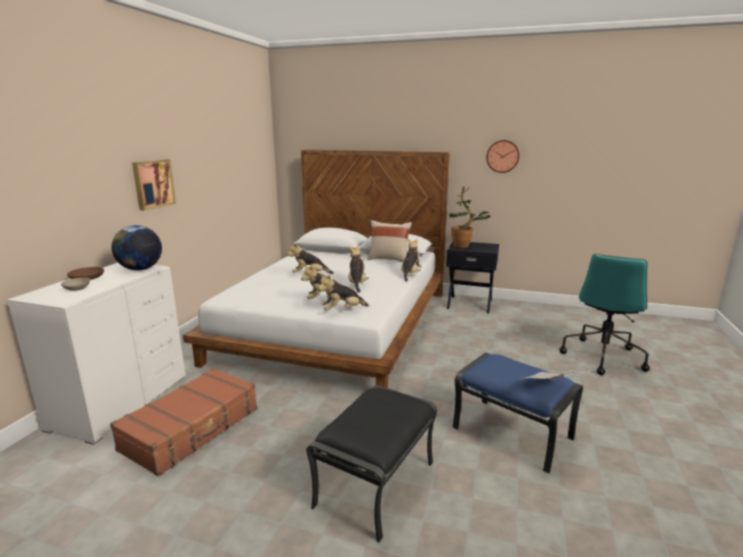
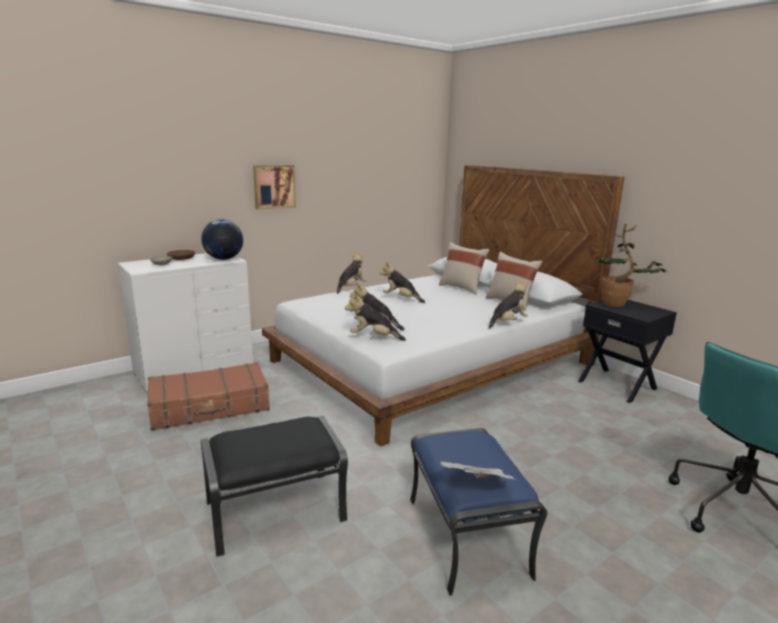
camera: 35 degrees right, 0 degrees up
(338, 256) = (462, 288): none -> beige pillow
(357, 284) = (431, 318): plush toy -> plush toy (351, 288)
(502, 156) = (699, 187): wall clock -> none

